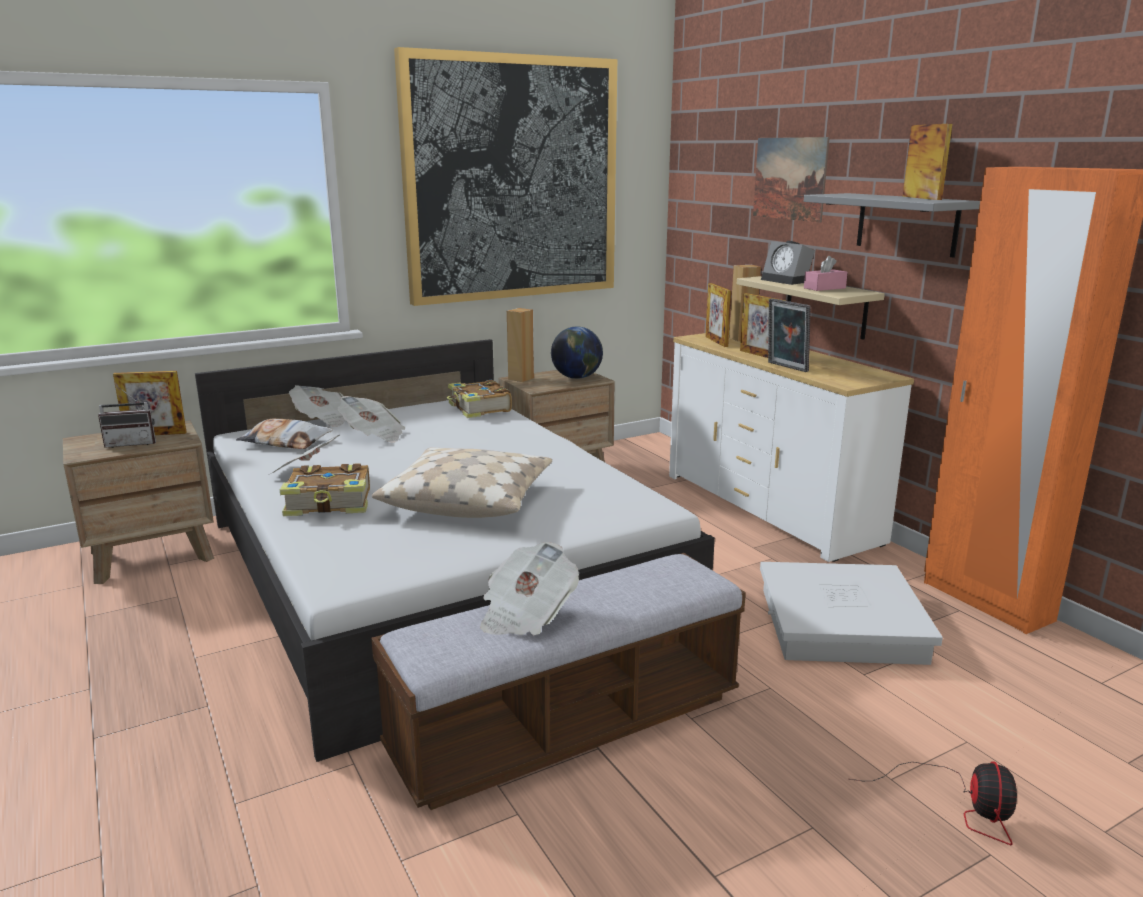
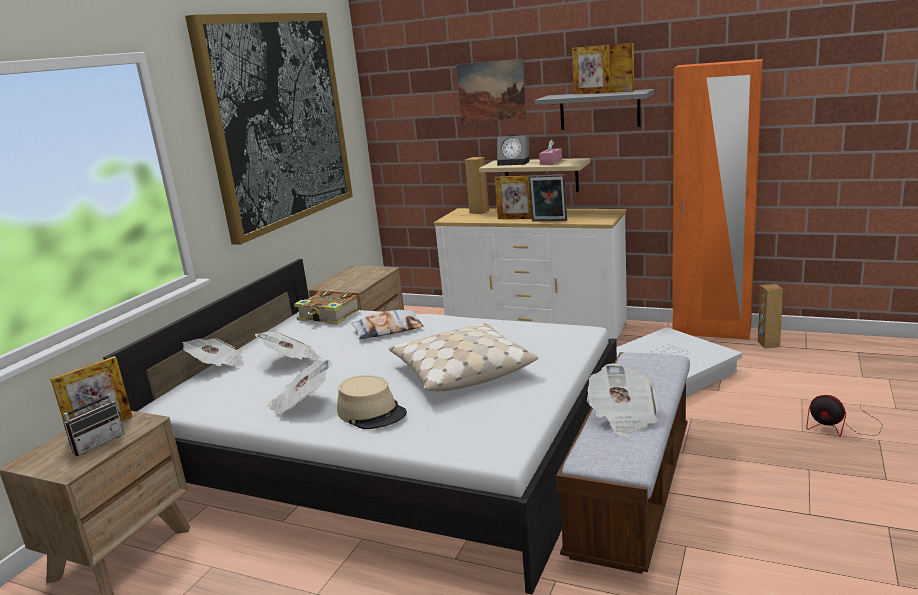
camera: 35 degrees left, 0 degrees up
(285, 441) = (227, 391): pillow -> pillow (388, 330)
(330, 503) = (372, 413): book -> beige hat
(520, 378) = (327, 285): brown speaker -> brown speaker (768, 344)
(577, 377) = (367, 272): globe -> none
(716, 341) = (468, 217): picture frame -> picture frame (592, 93)
(959, 806) = (841, 427): fan -> fan turned 150 degrees clockwise

